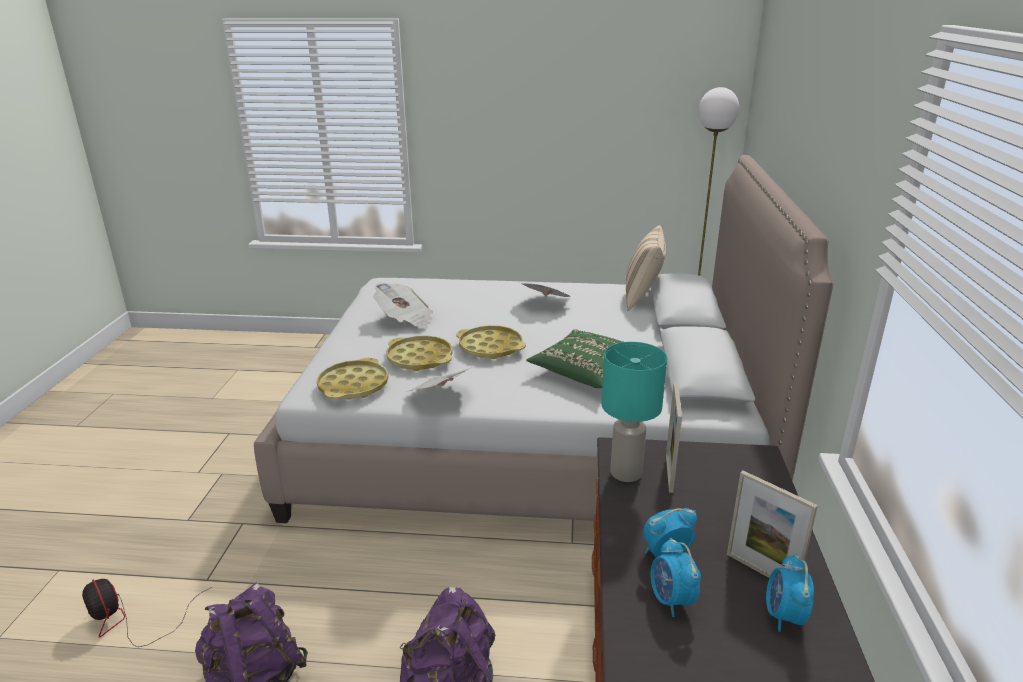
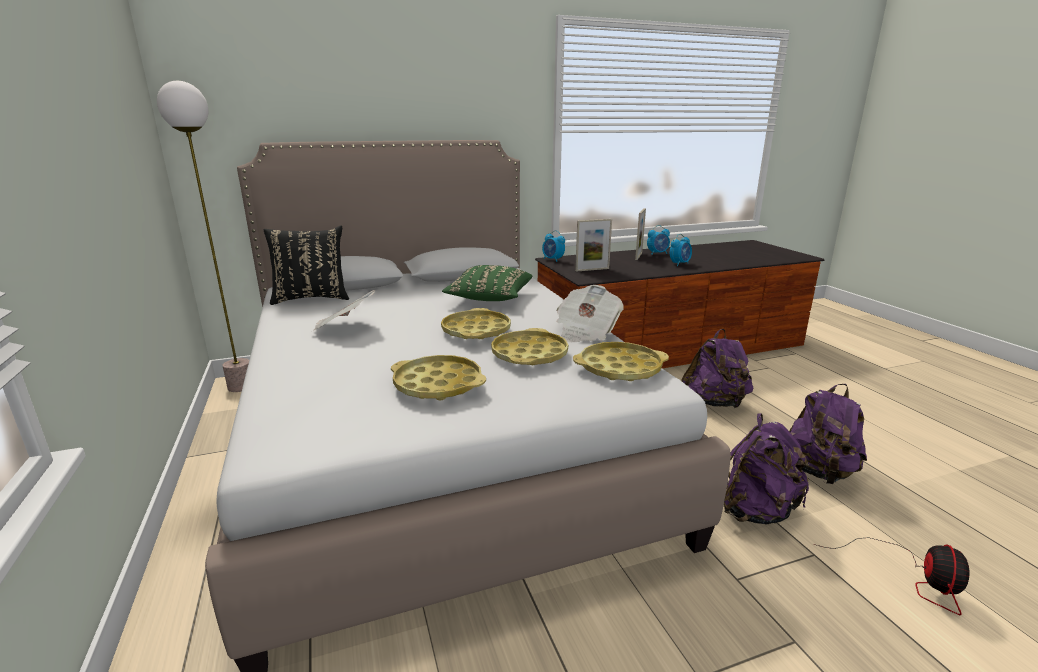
camera: 115 degrees left, 5 degrees down
(272, 579) = (757, 510): none -> purple backpack
(405, 319) = (438, 384): newspaper -> yellow tray
(626, 472) = (605, 275): turquoise table lamp -> none
(643, 298) = (311, 298): beige pillow -> black pillow
(665, 554) = (654, 266): alarm clock -> alarm clock (553, 259)

